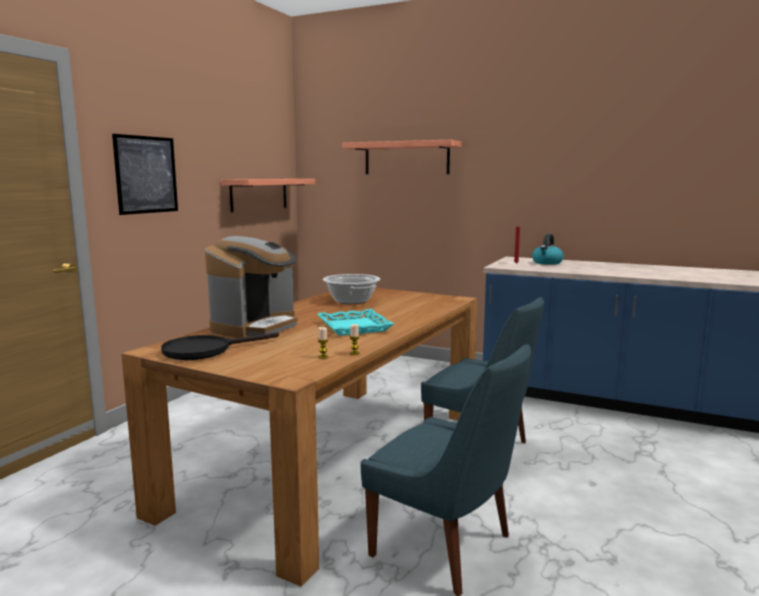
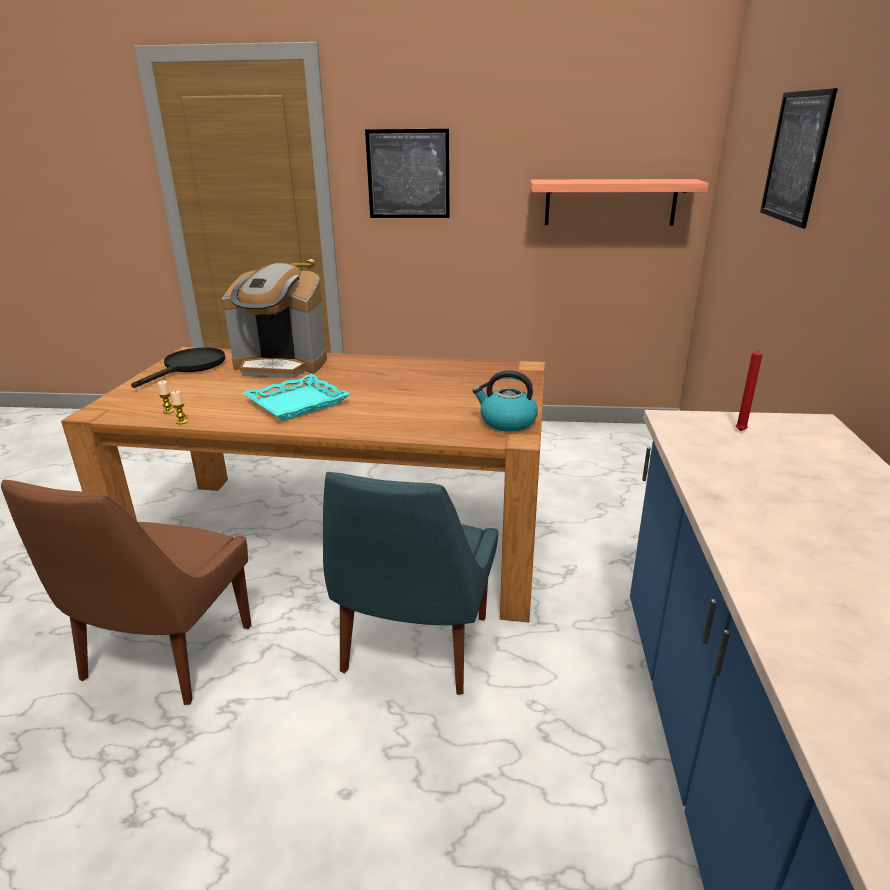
camera: 70 degrees right, 15 degrees up
(206, 350) = (189, 367): black frying pan -> black frying pan turned 75 degrees clockwise
(352, 301) = (438, 379): cooking pot -> none
(406, 158) = (795, 157): shelf -> picture
(446, 547) = (164, 656): blue chair -> brown chair
(547, 263) = (802, 460): kettle -> kettle (507, 422)

